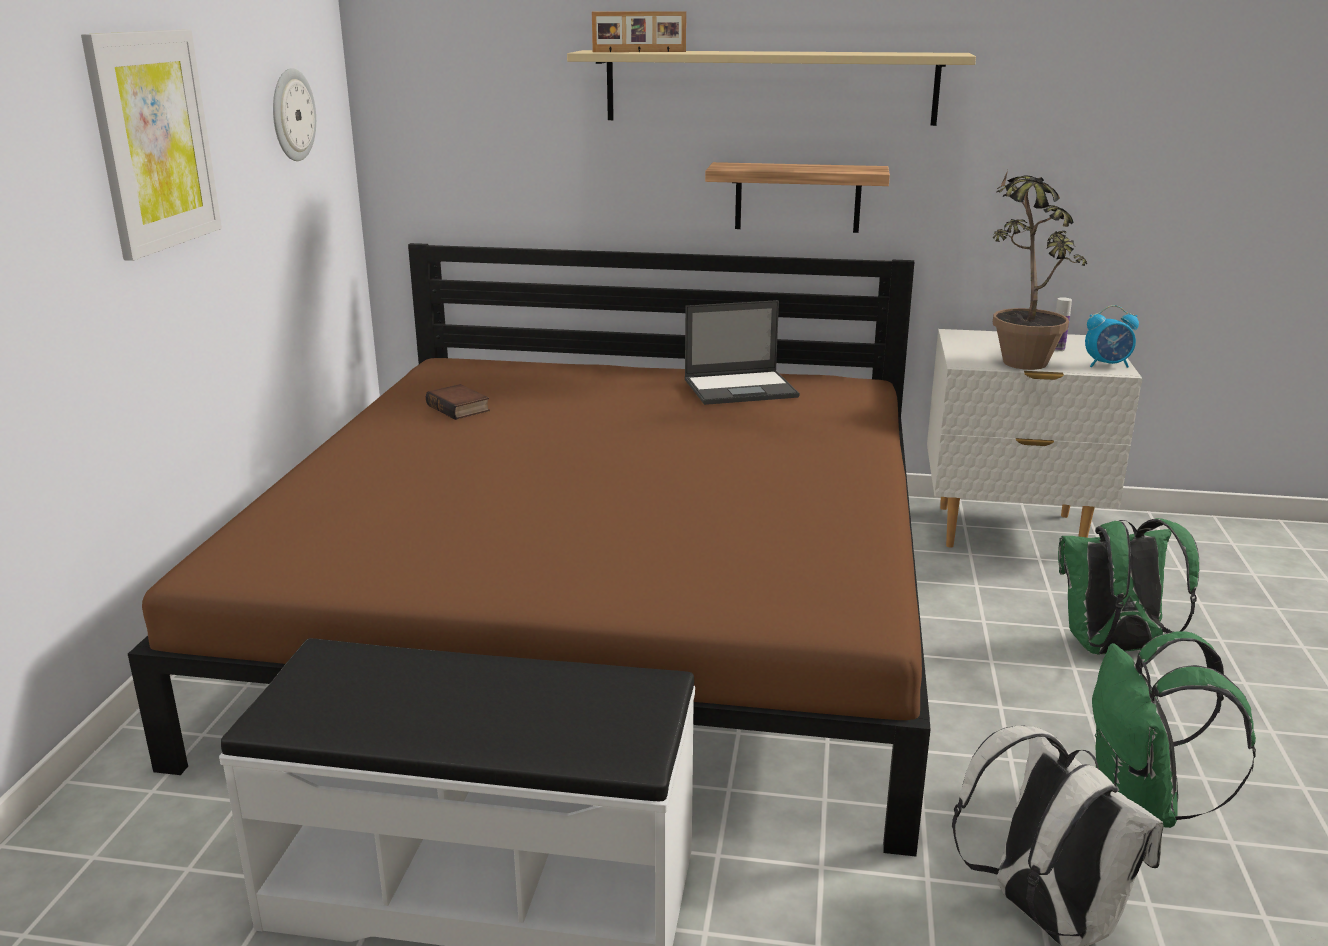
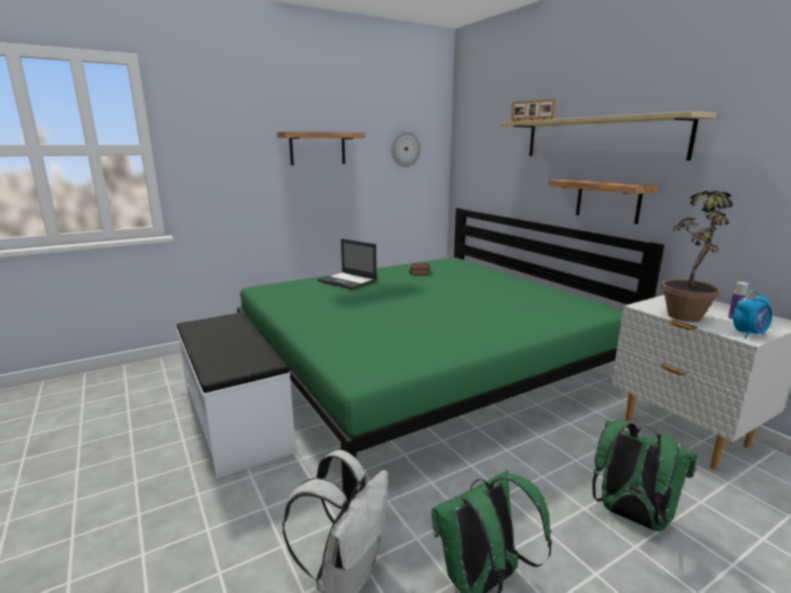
camera: 50 degrees right, 5 degrees down
(153, 141) = (317, 148): picture -> shelf
(604, 605) = (423, 369): brown bed -> green bed
(741, 388) = (539, 294): laptop -> laptop (348, 281)
(1107, 365) = (748, 334): alarm clock -> alarm clock turned 75 degrees counterclockwise

